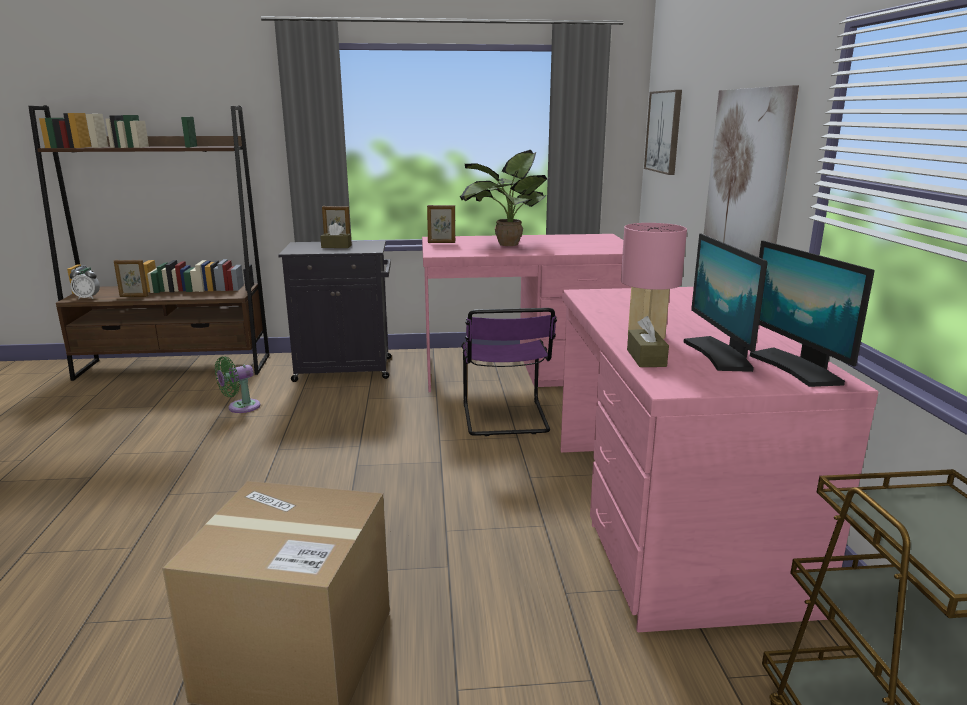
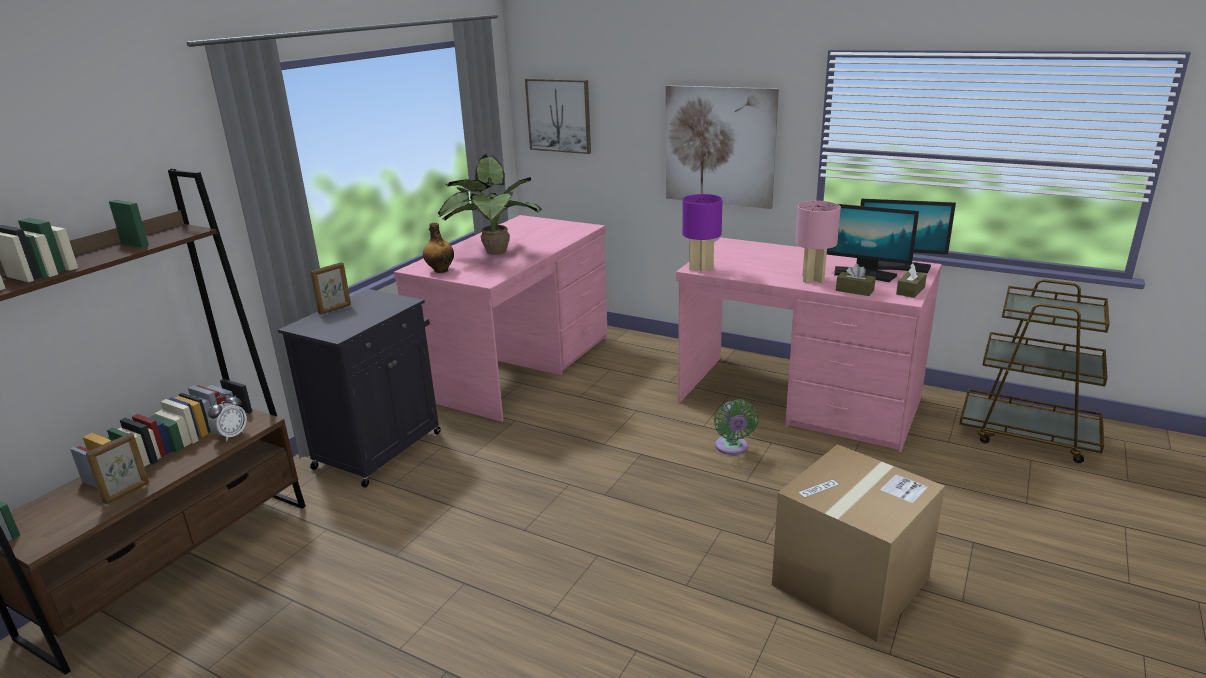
camera: 55 degrees left, 5 degrees up
(87, 298) = (59, 532): alarm clock -> alarm clock (231, 435)
(240, 407) = (389, 535): green fan -> green fan (732, 448)
(336, 246) = (355, 312): brown tissue box -> brown tissue box (910, 291)
(441, 242) = (440, 270): picture frame -> bottle
(505, 419) = (601, 405): purple chair -> none
(586, 295) = (700, 269): none -> purple table lamp

